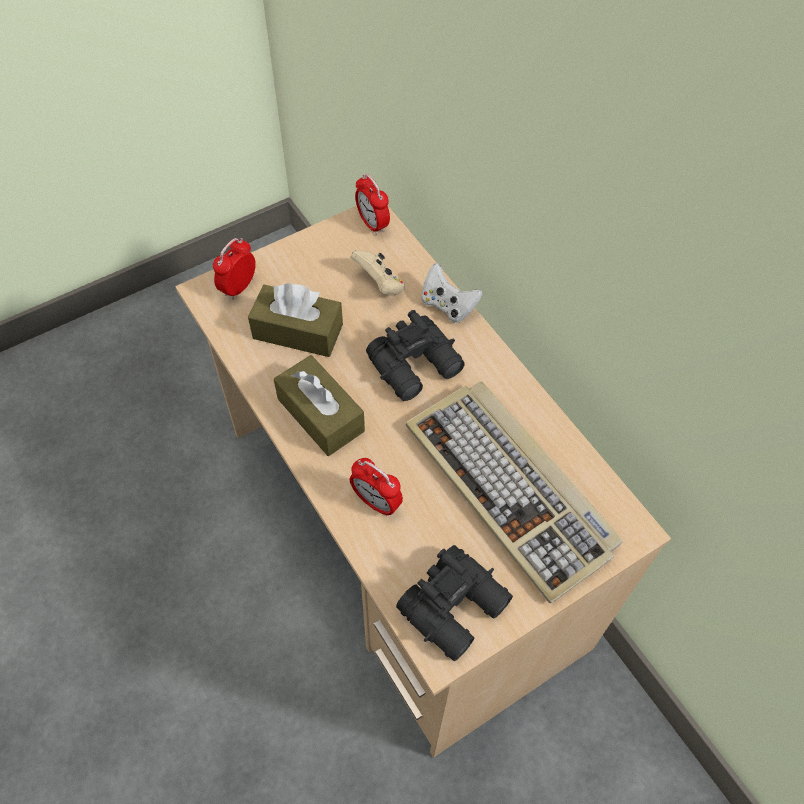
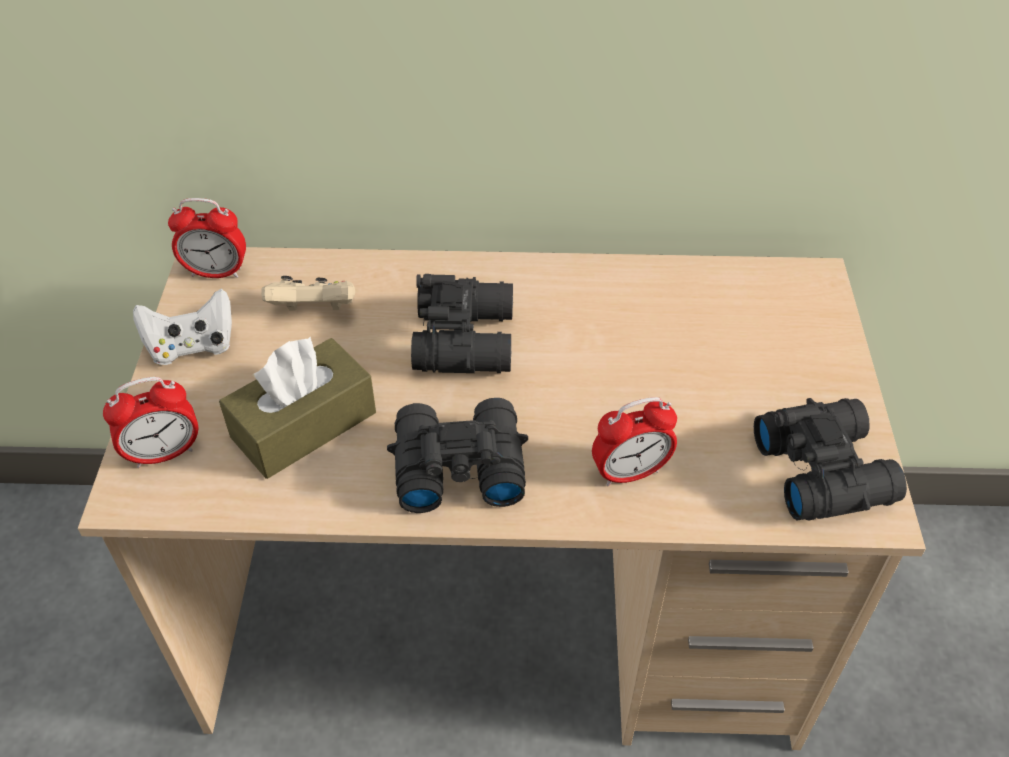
camera: 55 degrees left, 10 degrees down
(238, 287) = (164, 453): alarm clock -> alarm clock turned 90 degrees counterclockwise
(320, 415) = (456, 465): brown tissue box -> black binoculars
(447, 305) = (408, 270): white game controller -> white game controller (192, 346)
(512, 488) = (700, 342): keyboard -> none

